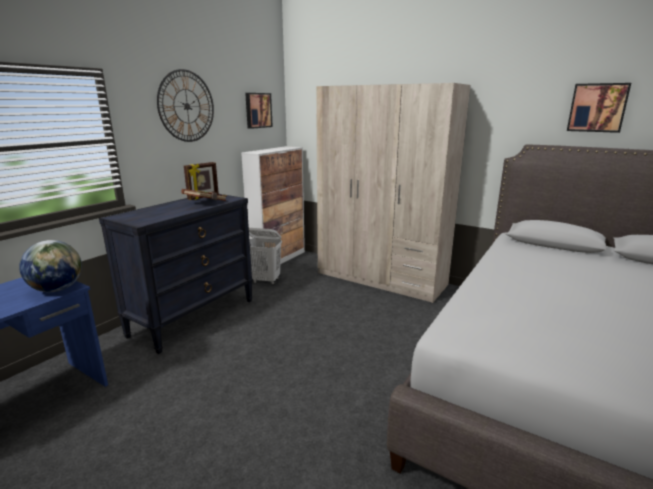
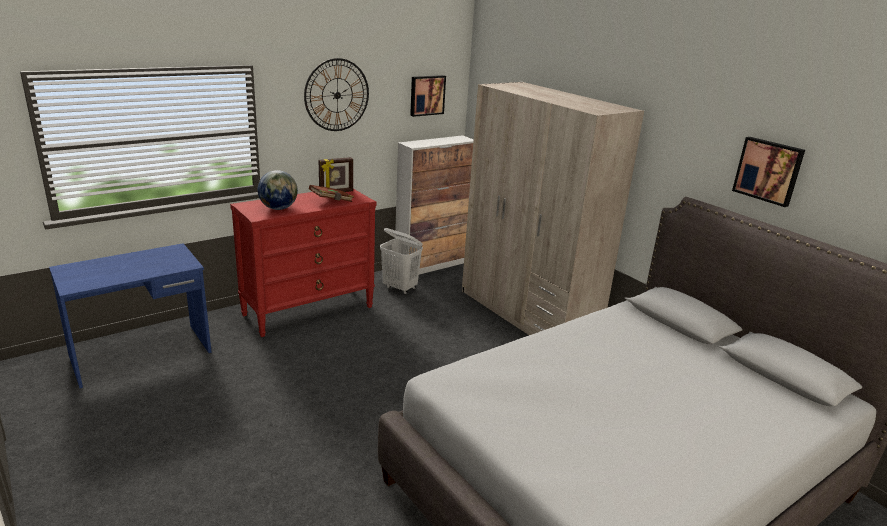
camera: 20 degrees right, 5 degrees up
(57, 289) = (180, 264): globe -> globe (278, 208)
(194, 317) = (309, 310): black dresser -> red dresser

